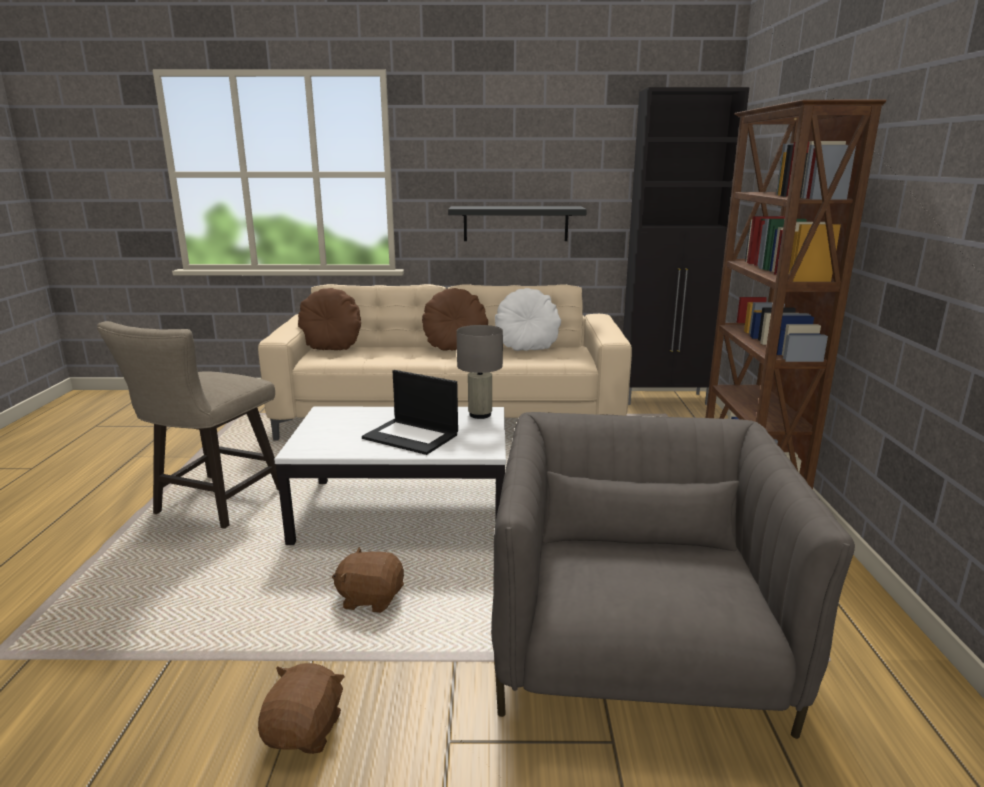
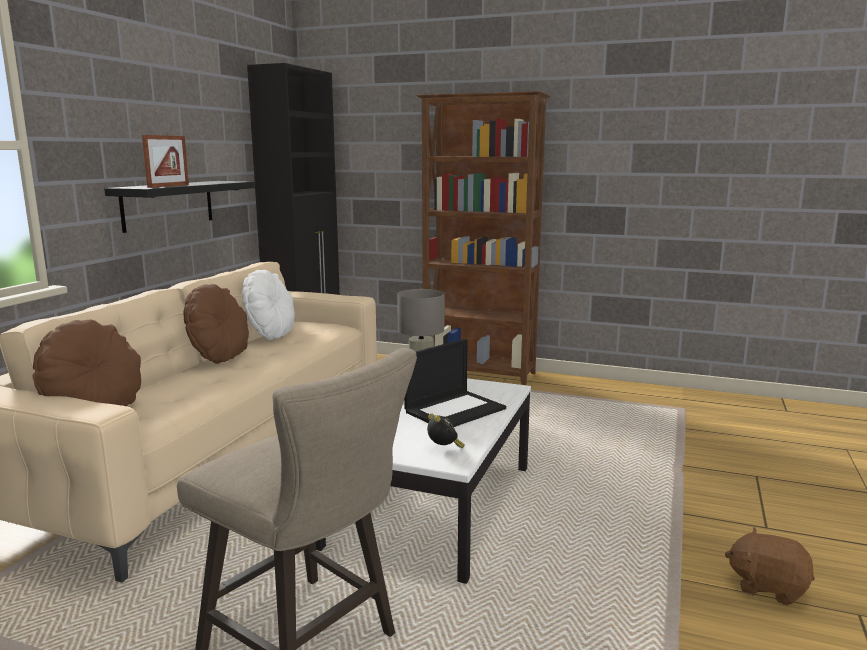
camera: 70 degrees left, 5 degrees down
(322, 444) = (444, 449): none -> alarm clock
(370, 598) = (589, 540): brown plush toy -> none
(483, 208) = (168, 186): none -> picture frame
(635, 655) = (676, 453): grey armchair -> none

